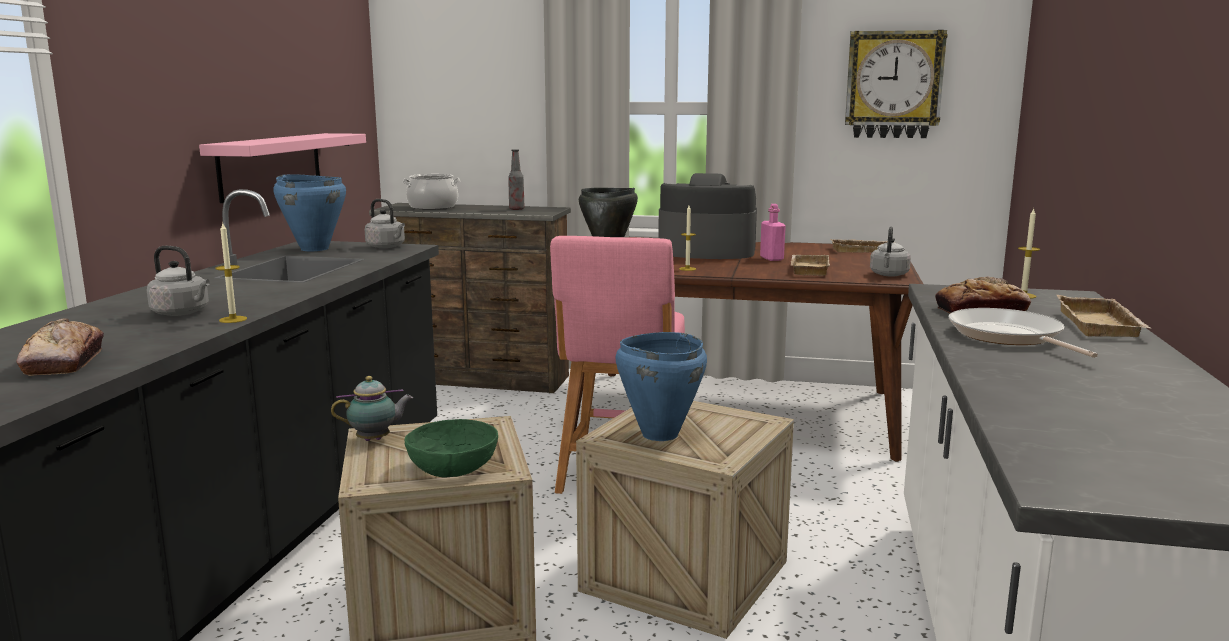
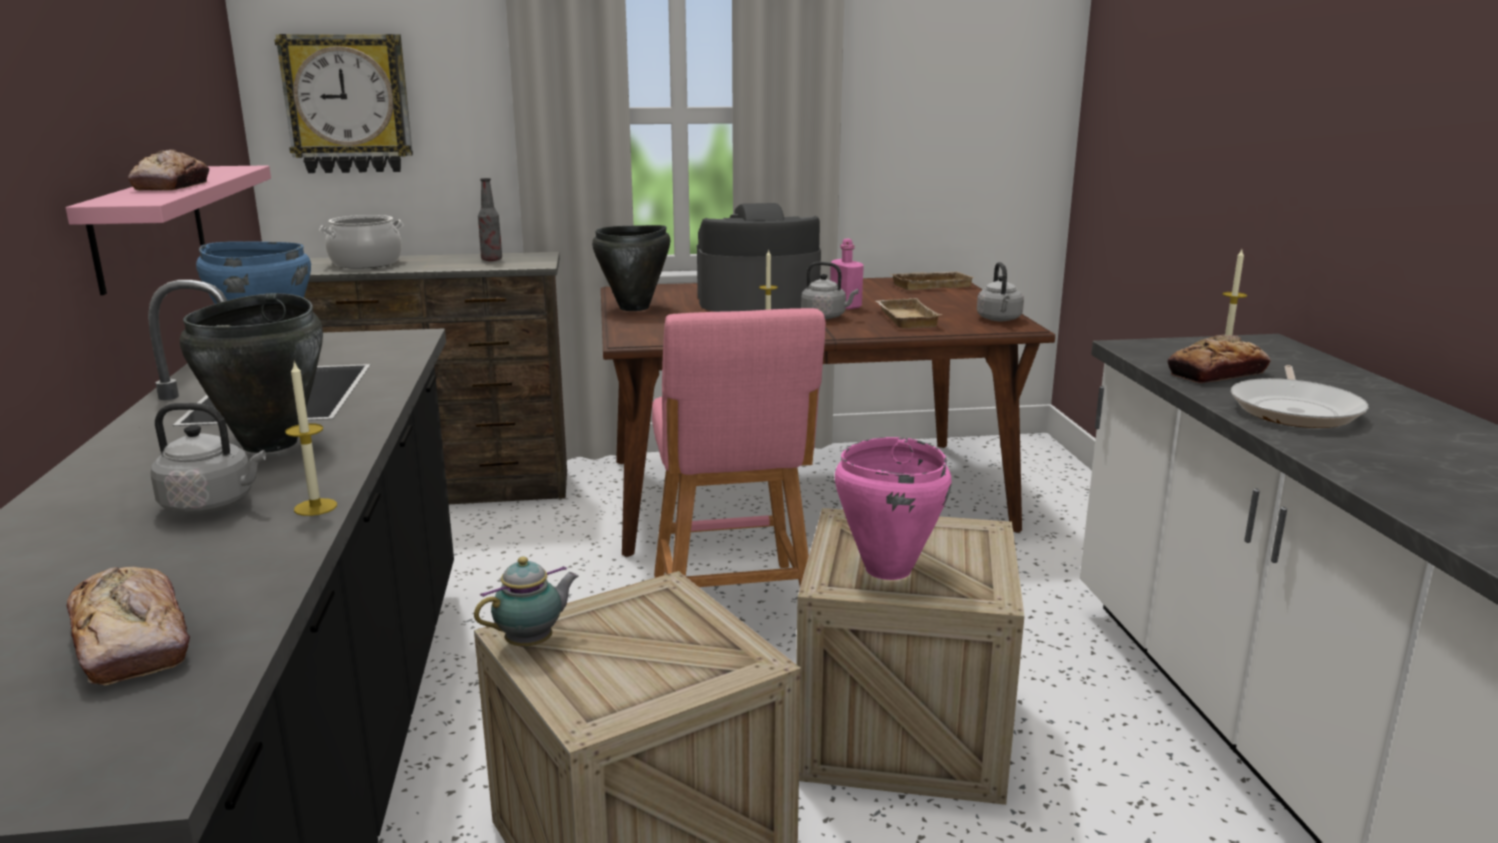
camera: 20 degrees left, 5 degrees up
(253, 290) = (271, 443): none -> black cooking pot
(280, 139) = (172, 186): none -> bread
(387, 247) = (375, 338): grey kettle -> grey kettle (826, 317)
(452, 468) = (682, 670): green bowl -> none
(659, 434) = (887, 569): blue cooking pot -> pink cooking pot
(893, 85) = (946, 84): wall clock -> wall clock (348, 104)
(1008, 336) = (1295, 410): frying pan -> frying pan turned 120 degrees counterclockwise
(1102, 325) = (1354, 382): beige tray -> none

